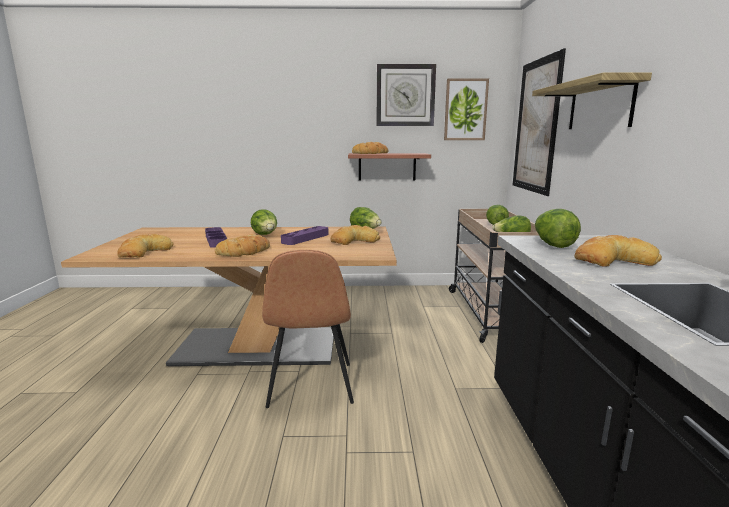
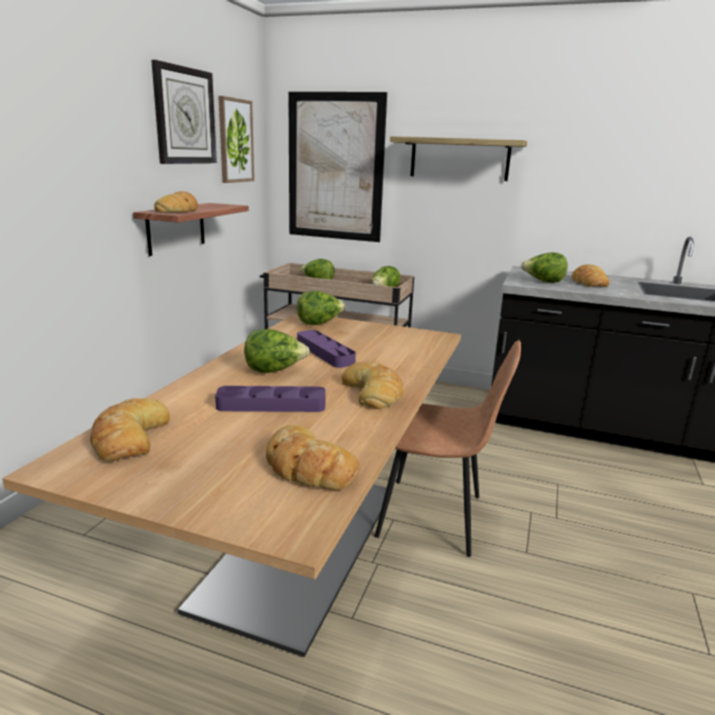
camera: 70 degrees left, 5 degrees up
(354, 241) = (363, 335): bread -> bread (128, 437)

